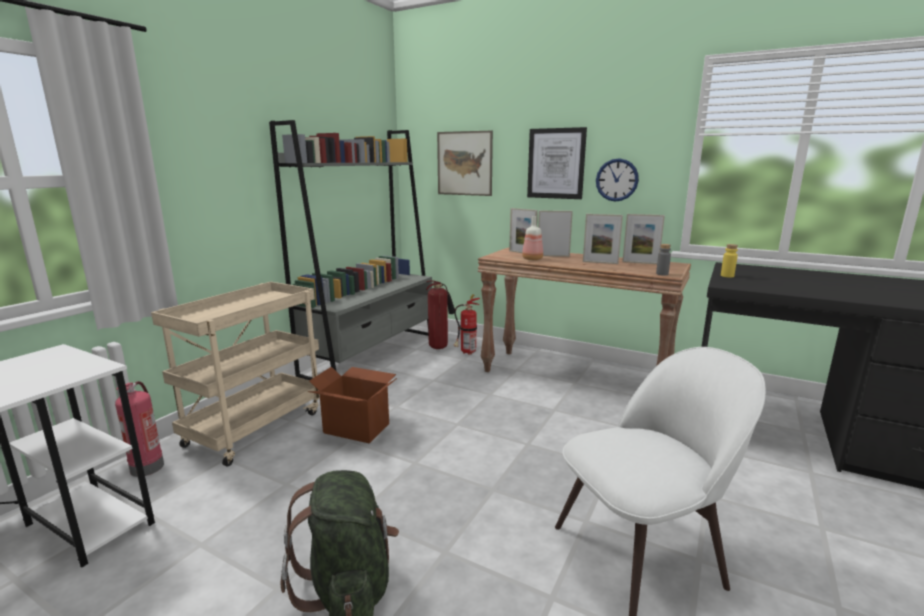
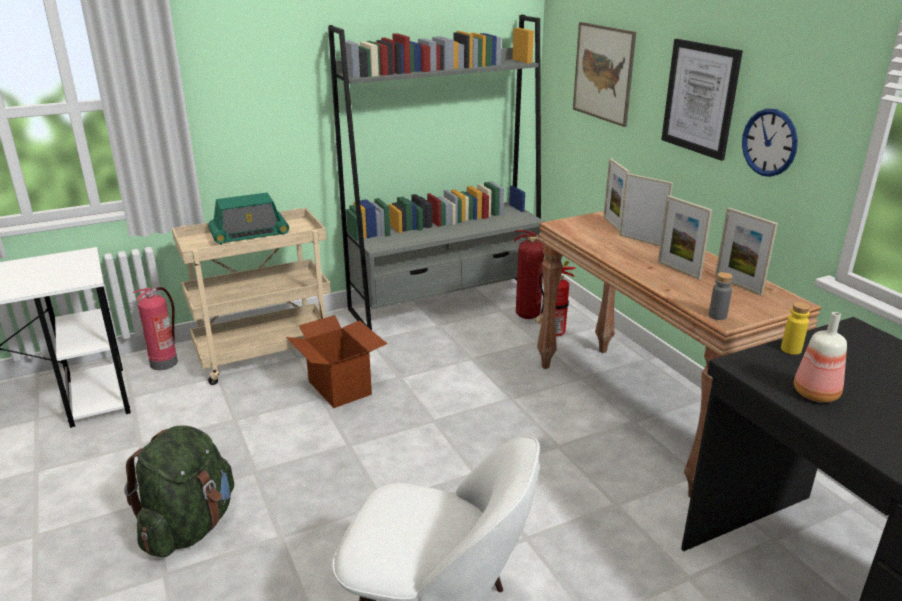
camera: 35 degrees right, 10 degrees up
(238, 307) = (249, 235): none -> radio
(532, 259) = (601, 240): bottle -> bottle (816, 393)

